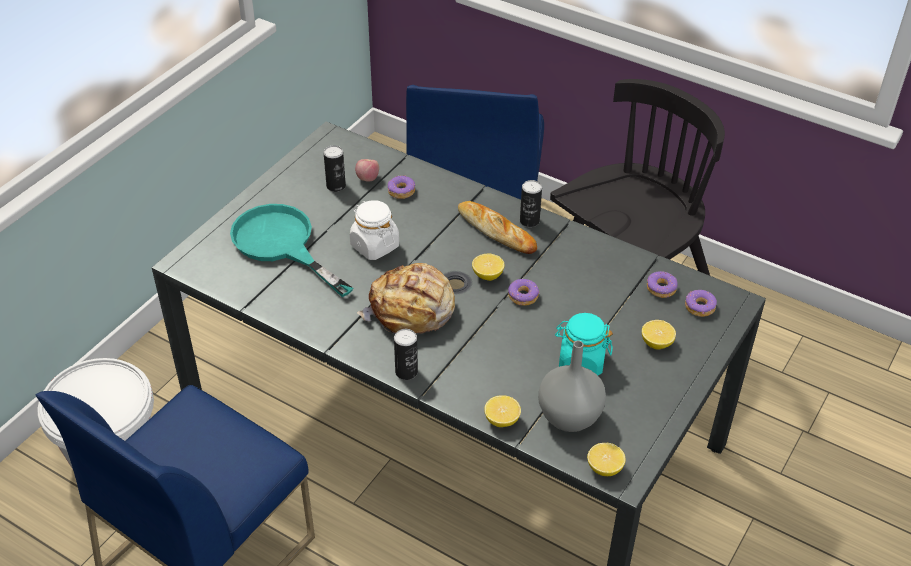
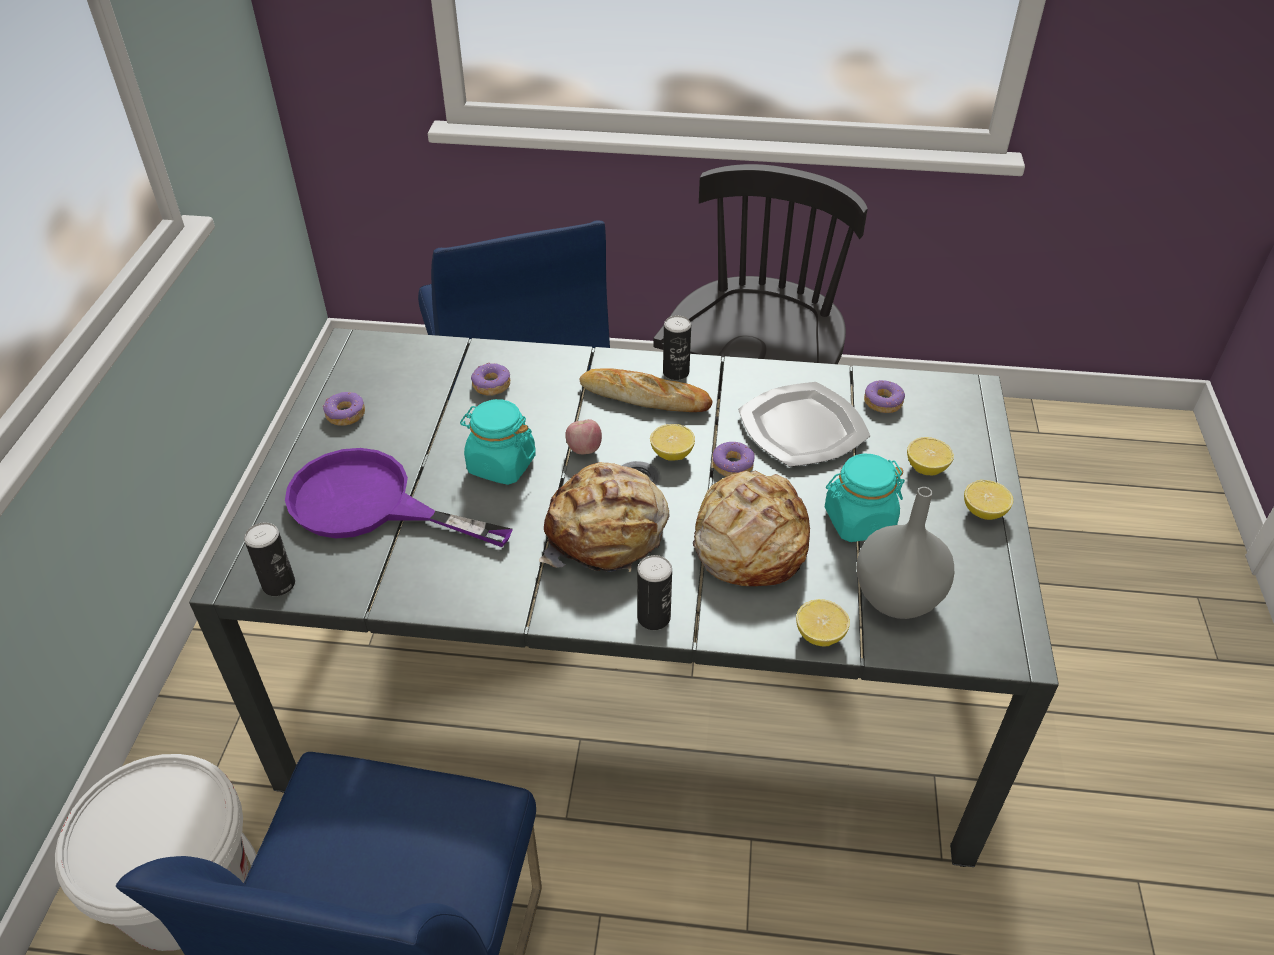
camera: 25 degrees left, 0 degrees up
(281, 245) = (370, 505): turquoise frying pan -> purple frying pan
(336, 186) = (399, 404): can -> can (278, 584)
(367, 178) = (436, 382): apple -> apple (584, 449)
(374, 246) = (501, 464): white jar -> turquoise jar
(498, 349) = (749, 543): none -> bread
(588, 287) = (801, 427): none -> plate
(604, 468) = (986, 648): lemon -> lemon (983, 512)
(699, 307) = (940, 410): donut -> donut (345, 415)

